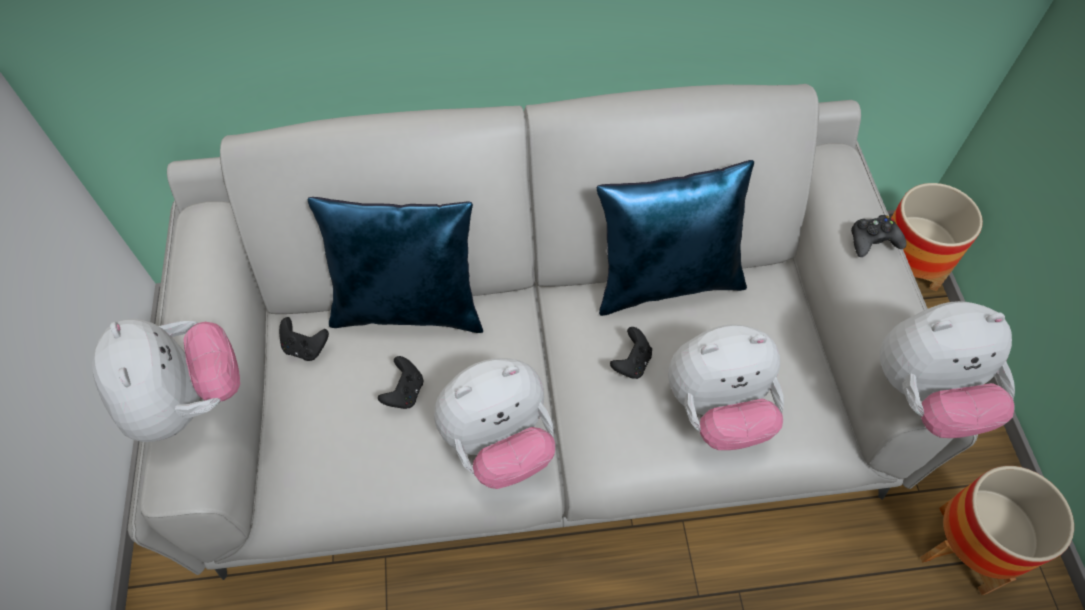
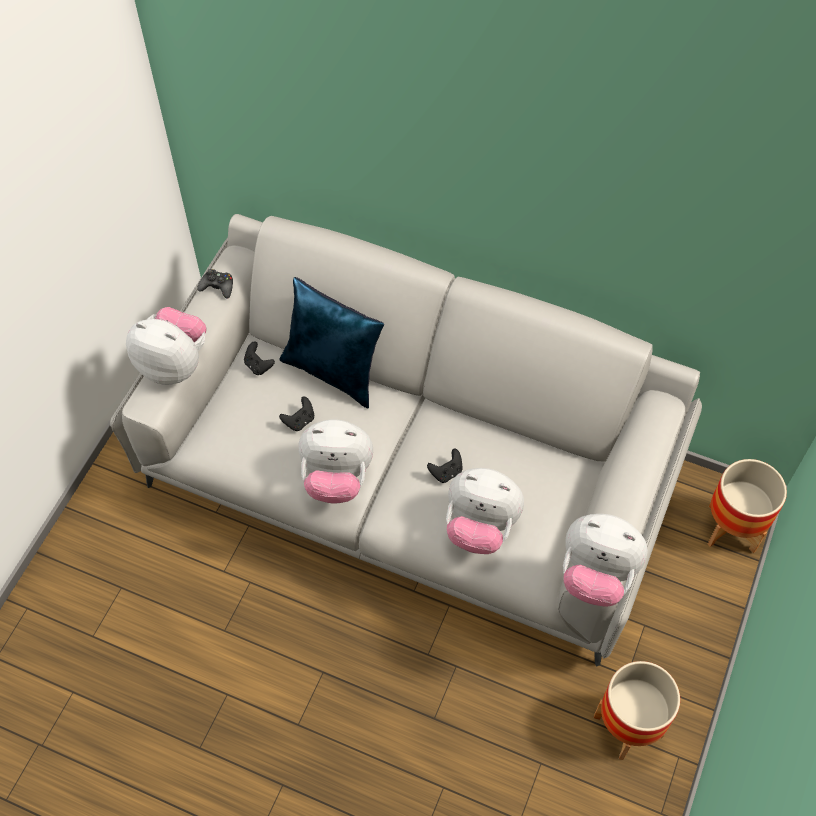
camera: 30 degrees right, 0 degrees up
(188, 401) = (174, 364): plush toy -> plush toy turned 75 degrees counterclockwise
(666, 281) = (506, 433): blue pillow -> none
(873, 240) = (640, 469): black game controller -> black game controller (217, 286)

